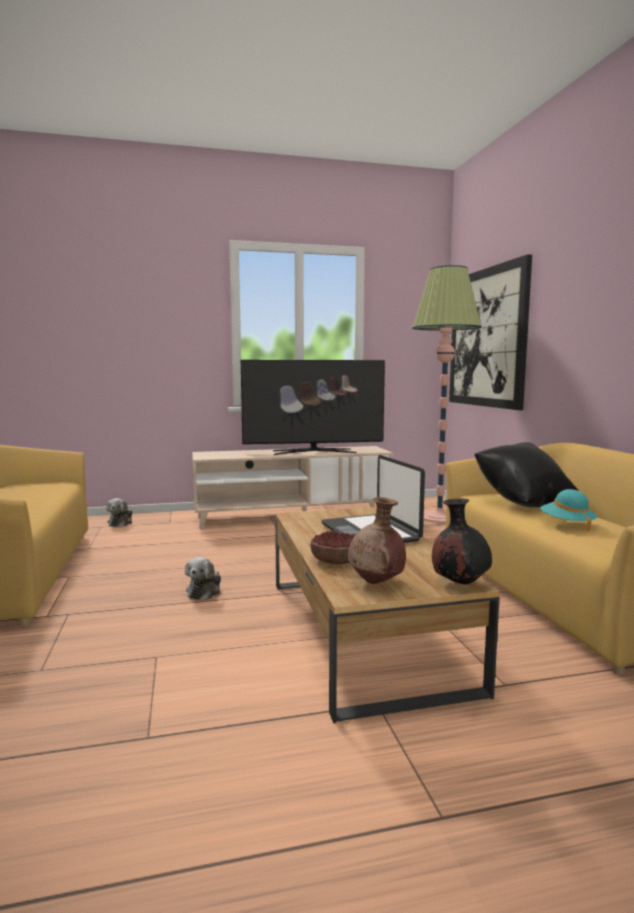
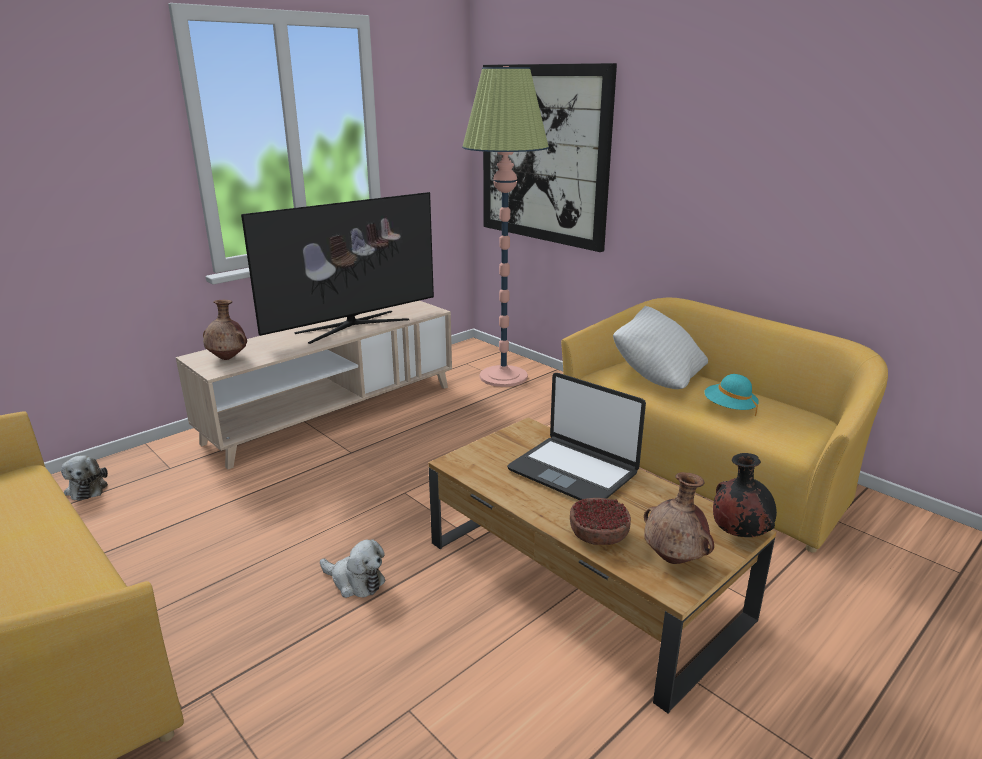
camera: 30 degrees left, 15 degrees up
(204, 591) = (355, 581): plush toy -> plush toy turned 45 degrees counterclockwise
(218, 454) = (228, 358): none -> brown vase
(523, 502) = (657, 377): black pillow -> white pillow

